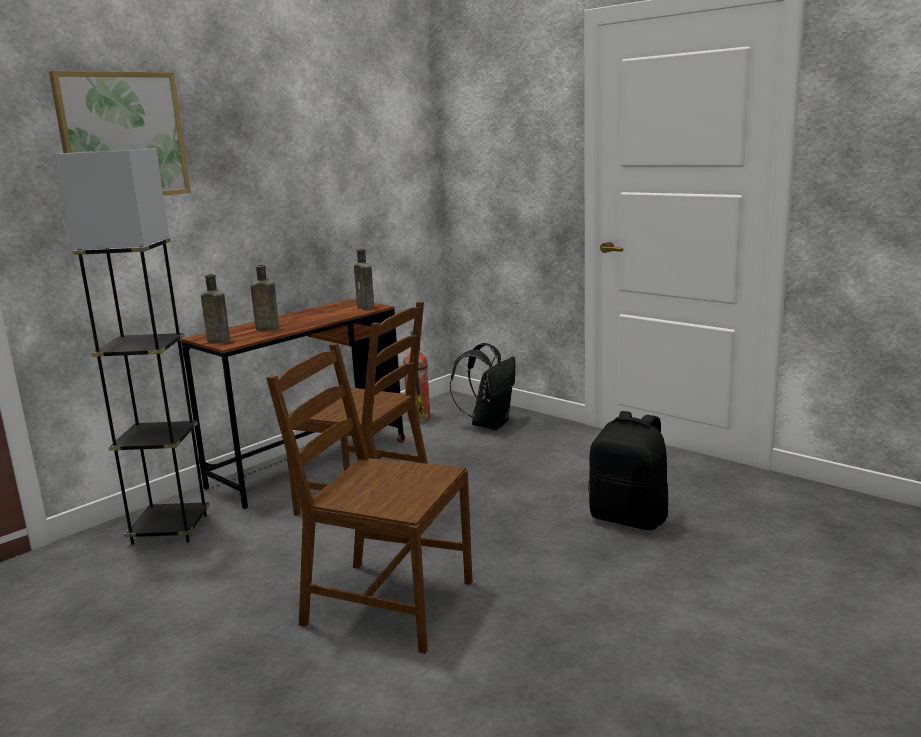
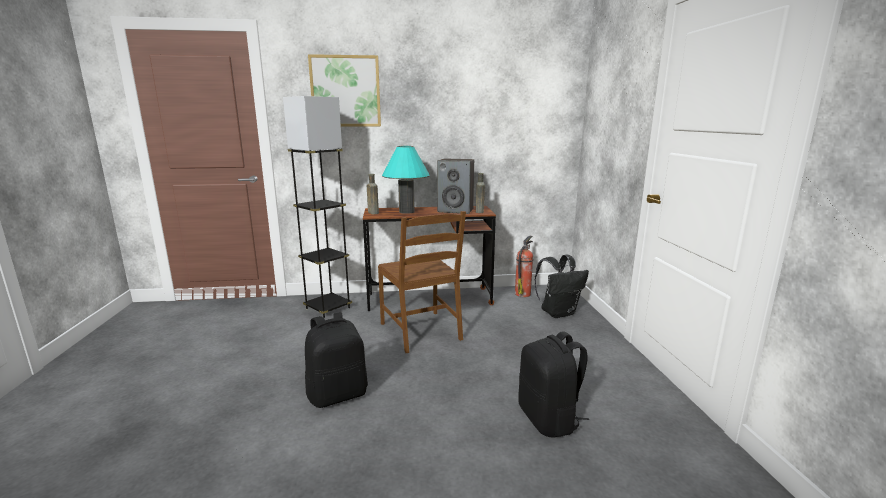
camera: 40 degrees right, 0 degrees up
(265, 328) = (406, 211): brown bottle -> turquoise table lamp
(331, 312) = (456, 210): none -> speaker
(386, 604) = (338, 394): brown chair -> black backpack

